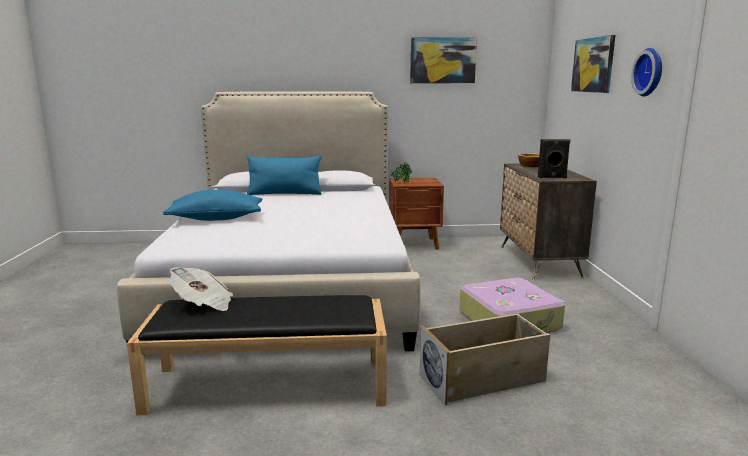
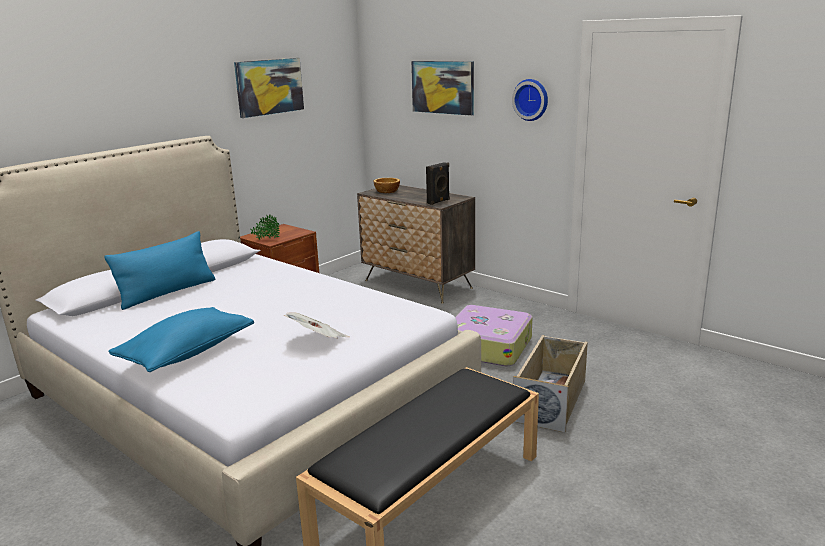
camera: 45 degrees left, 5 degrees up
(203, 304) = (365, 447): newspaper -> newspaper (318, 340)

